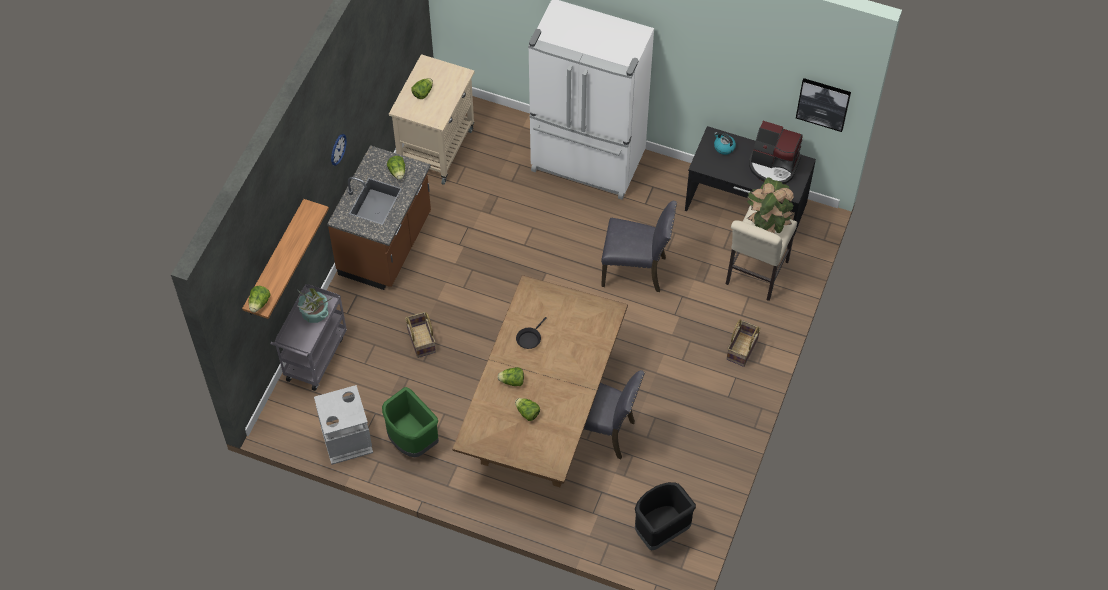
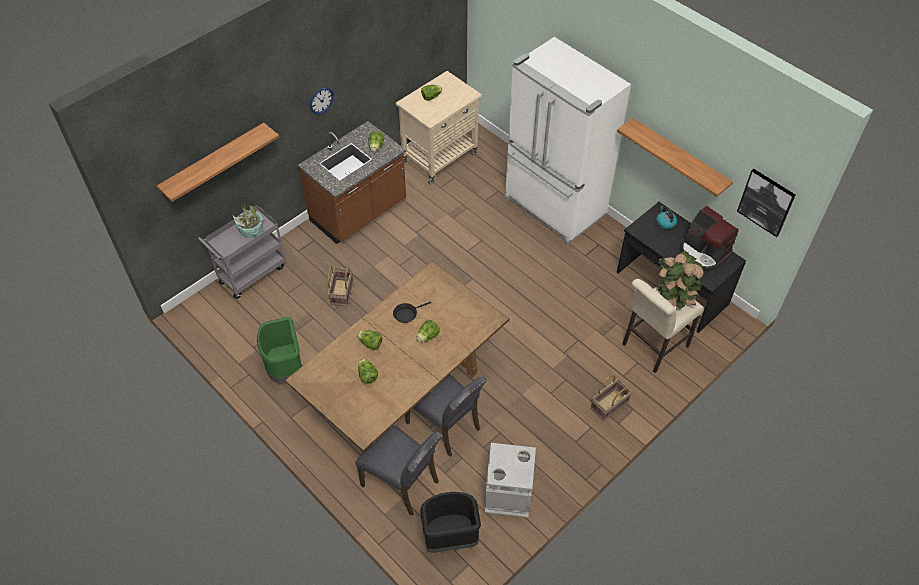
camera: 25 degrees right, 5 degrees down
(259, 303) = (172, 187): lettuce -> lettuce (428, 336)
(346, 441) = (235, 347): grey trash can -> grey trash can (507, 495)
(636, 270) = (549, 304): grey chair -> grey chair (402, 483)
(721, 82) = (679, 157): none -> shelf

